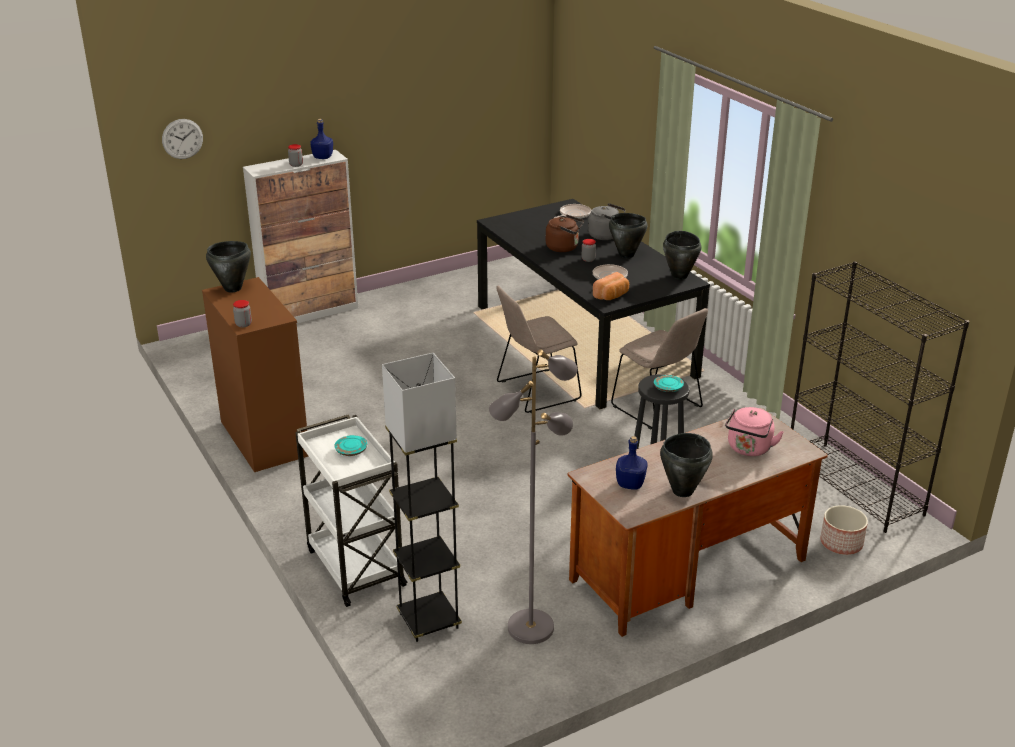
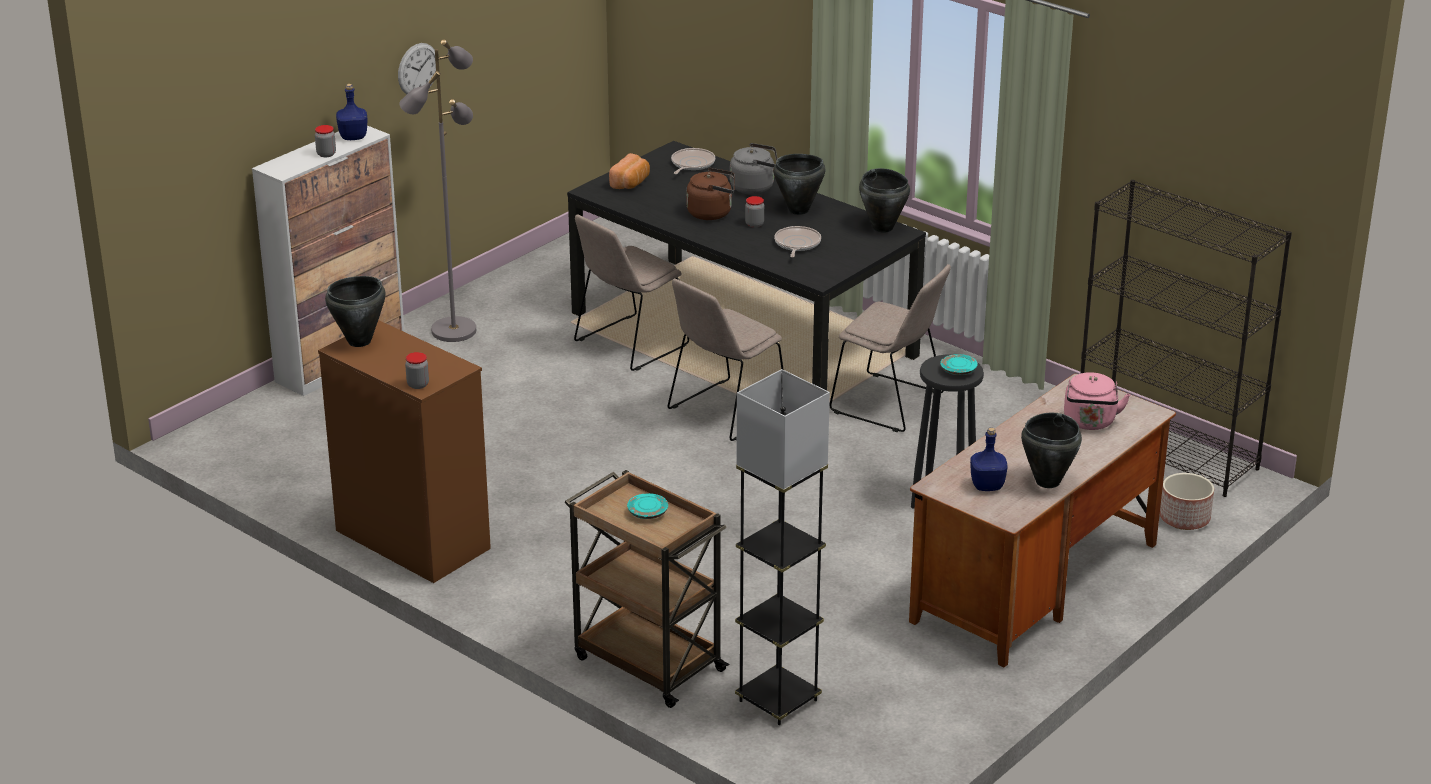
camera: 20 degrees left, 0 degrees up
(182, 139) = (180, 142): wall clock -> wall clock (418, 69)
(354, 566) = (647, 662): white cart -> brown cart
(501, 334) = (628, 345): none -> beige chair
(530, 626) = (897, 680): grey floor lamp -> grey floor lamp (453, 330)
(612, 296) = (818, 268): bread -> bread (631, 183)

